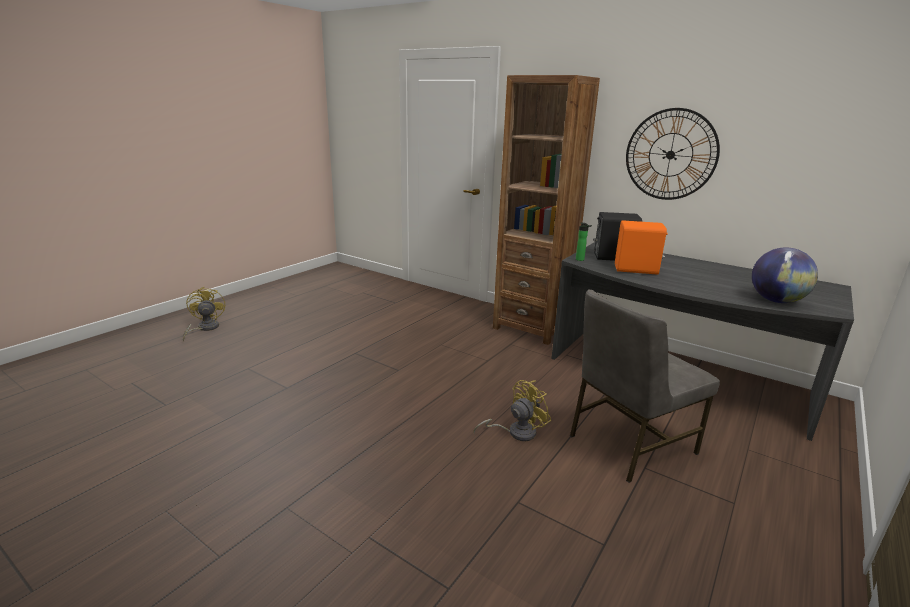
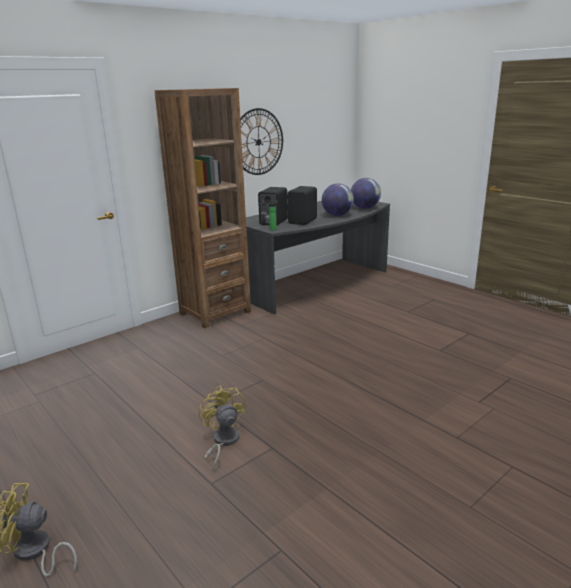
camera: 75 degrees left, 0 degrees up
(516, 432) = (370, 341): yellow fan -> yellow fan (223, 442)
(629, 443) = (385, 311): grey chair -> none
(636, 270) = (303, 221): orange speaker -> black speaker
(697, 285) = (337, 215): none -> globe

